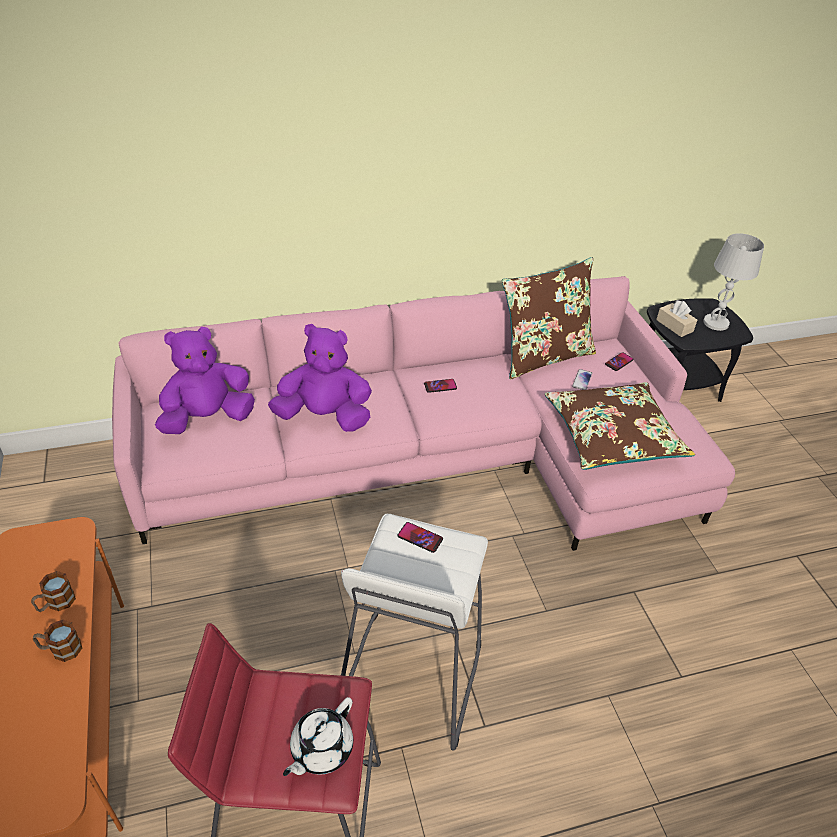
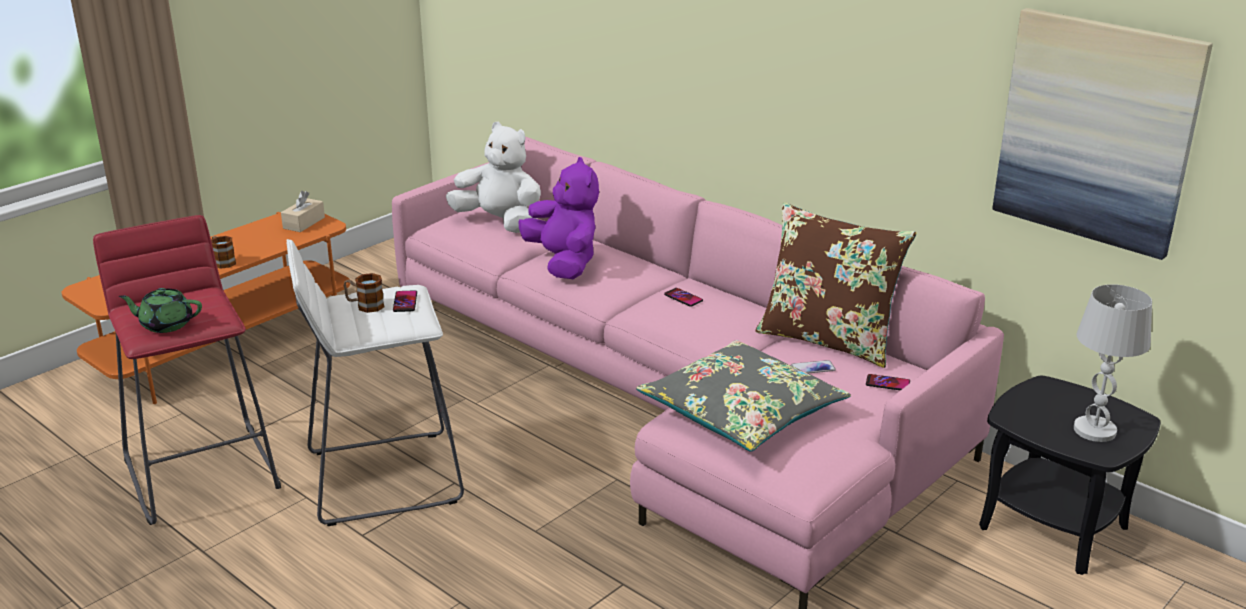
camera: 60 degrees right, 15 degrees down
(56, 603) = (259, 245): mug -> mug (365, 306)
(207, 418) = (499, 222): purple plush toy -> white plush toy
(320, 749) = (166, 324): white teapot -> green teapot
(612, 436) = (742, 412): brown pillow -> grey pillow
(674, 325) = (1031, 401): beige tissue box -> beige tissue box (304, 223)
(688, 144) = (1096, 131): none -> picture

